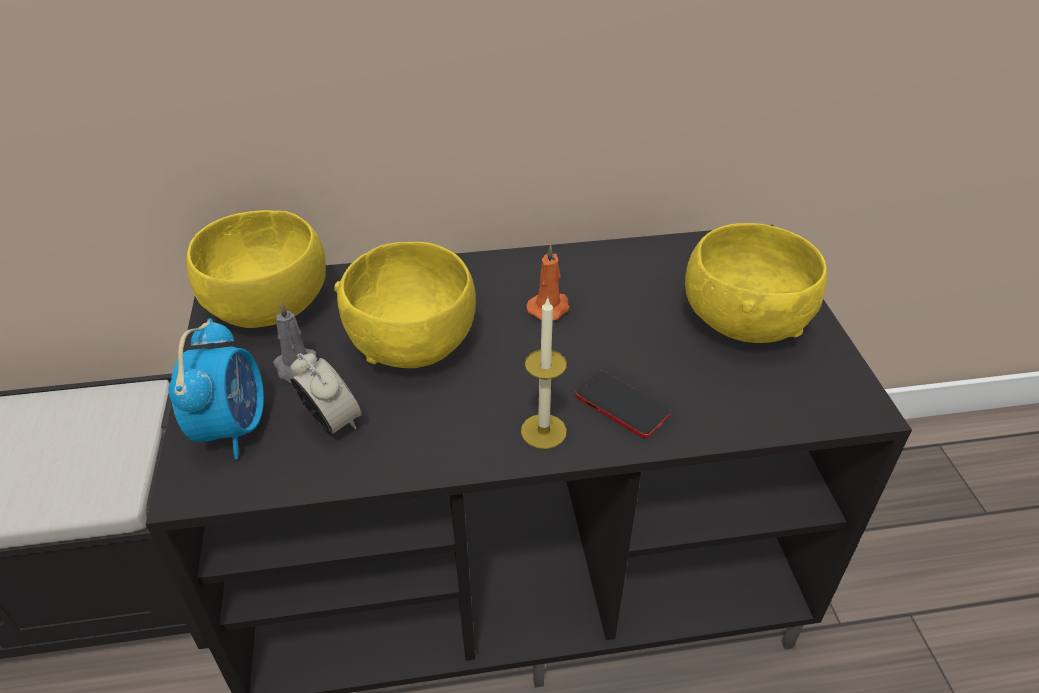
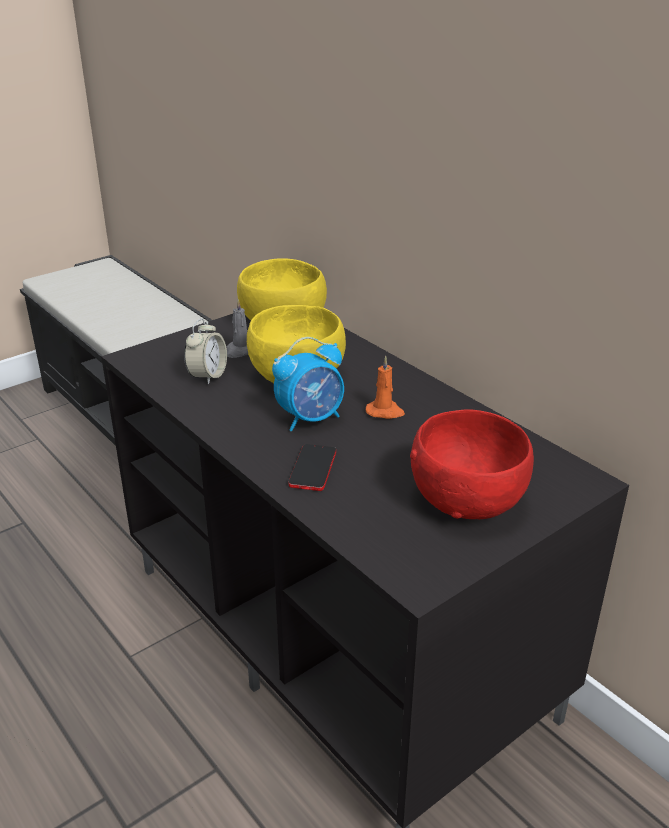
camera: 60 degrees right, 10 degrees down
(232, 428) = (179, 351): alarm clock -> alarm clock (311, 418)
(543, 431) = (261, 446): candle -> none
(743, 321) = (466, 499): yellow bowl -> red bowl

